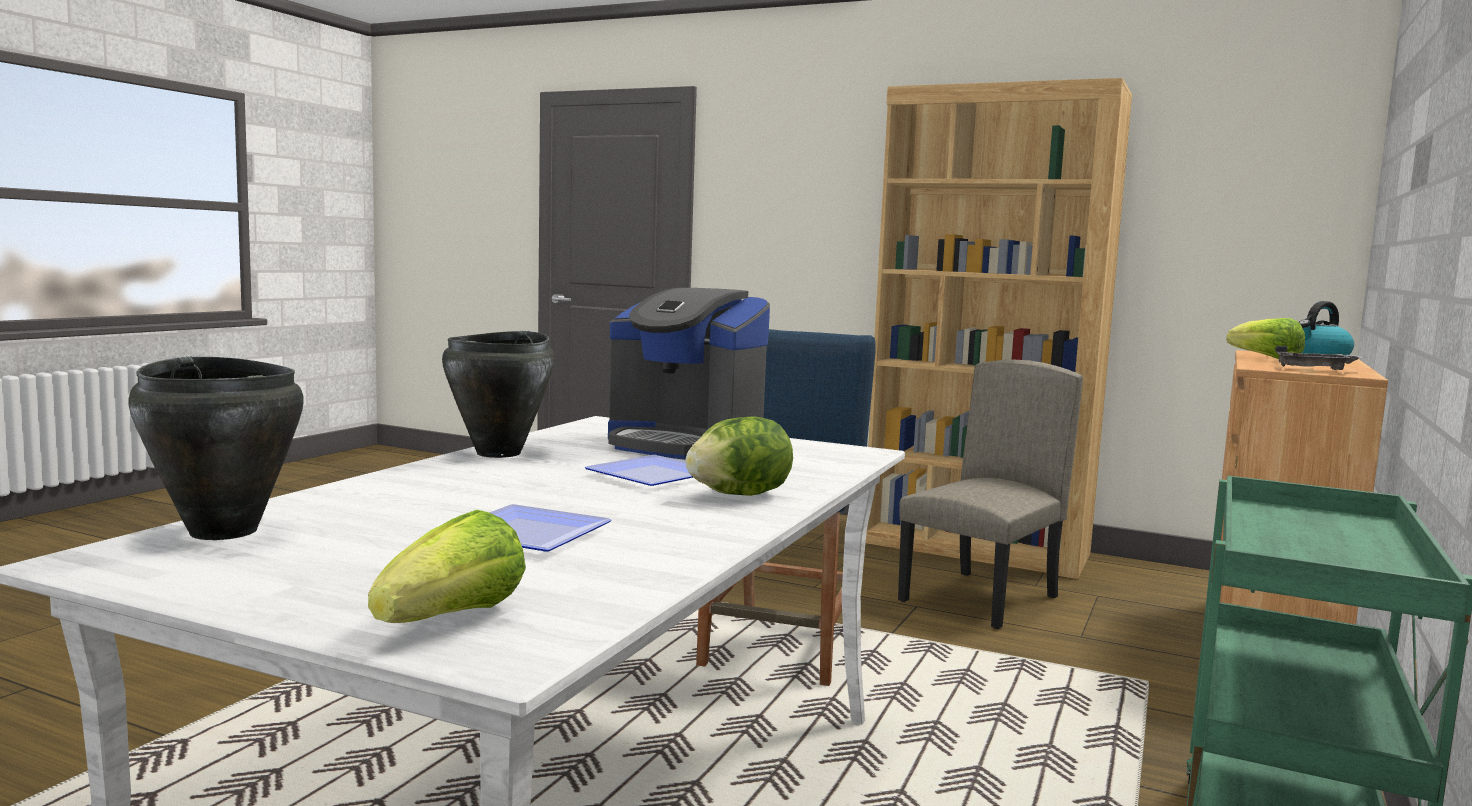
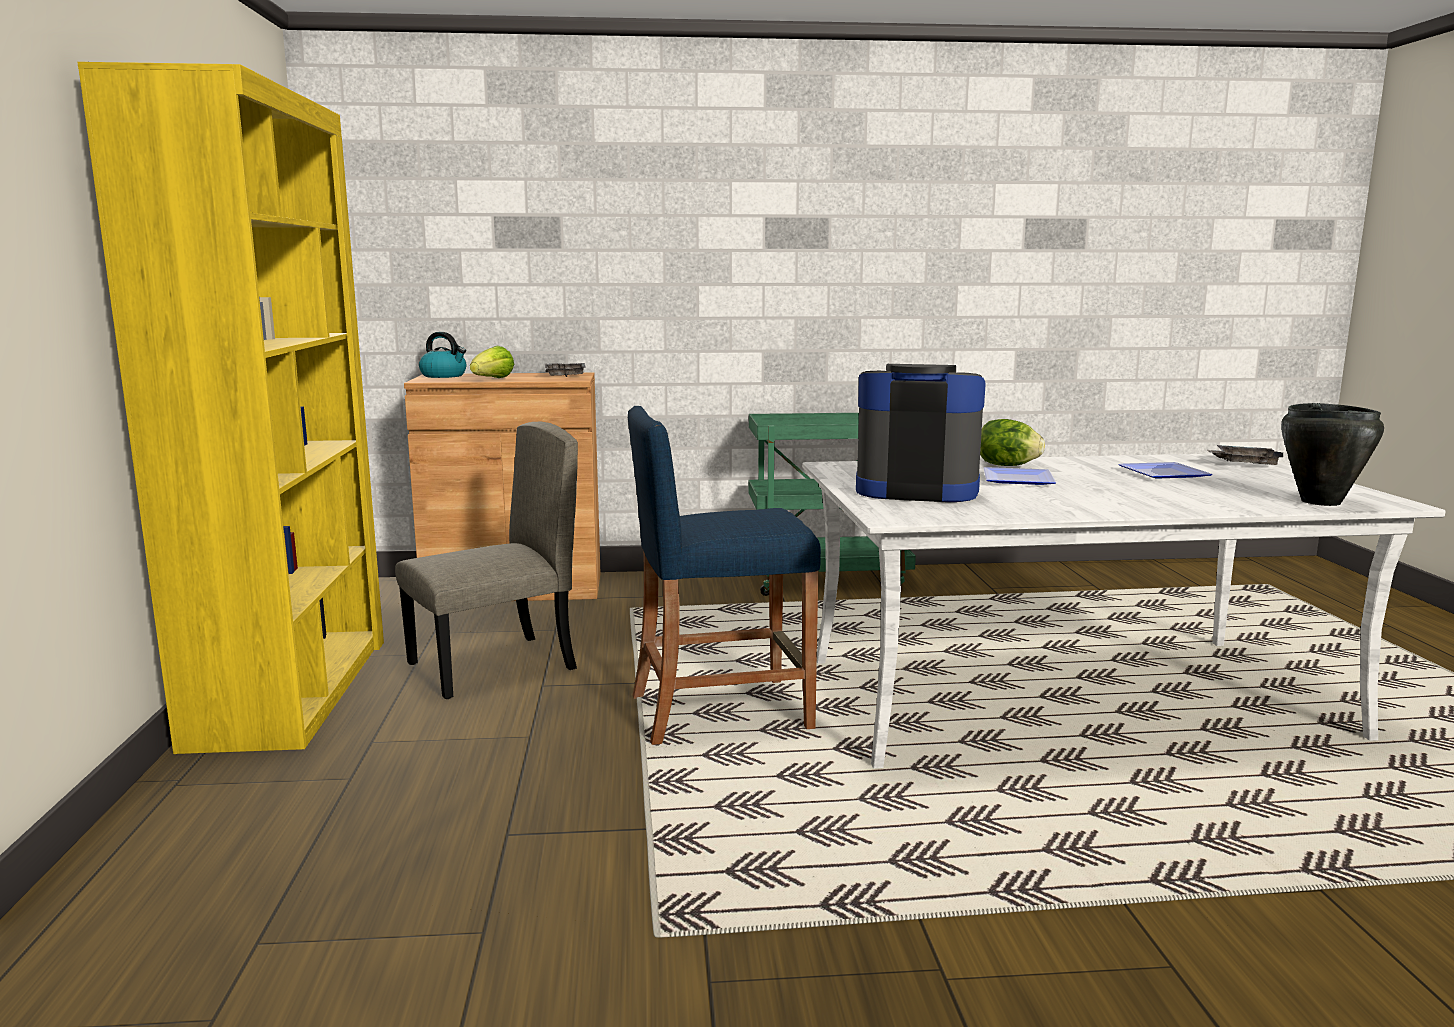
camera: 120 degrees left, 5 degrees up
(453, 620) = (1244, 463): lettuce -> grey tray
(500, 453) = (1069, 510): black cooking pot -> none
(685, 444) = (916, 489): coffee machine -> coffee machine turned 75 degrees counterclockwise
(976, 549) = (292, 690): brown bookcase -> yellow bookcase
(981, 599) = (492, 666): beige chair -> beige chair turned 135 degrees clockwise

